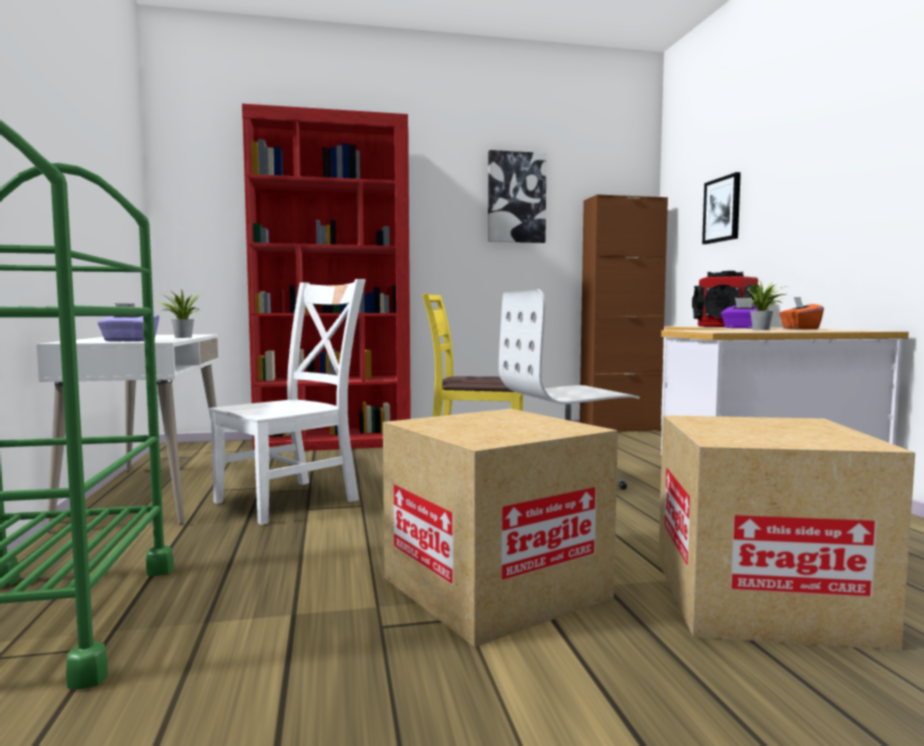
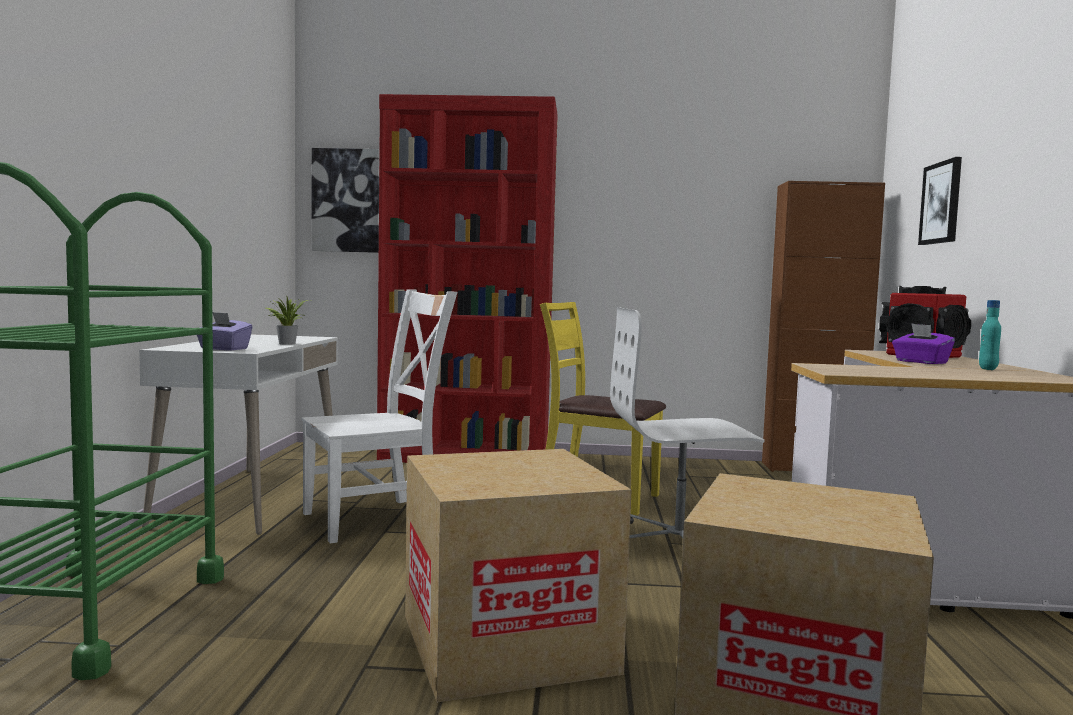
camera: 15 degrees right, 0 degrees up
(516, 197) = (692, 184): picture -> picture (346, 201)
(763, 329) = (928, 368): potted plant -> none
(799, 329) = (988, 369): orange tissue box -> turquoise bottle

